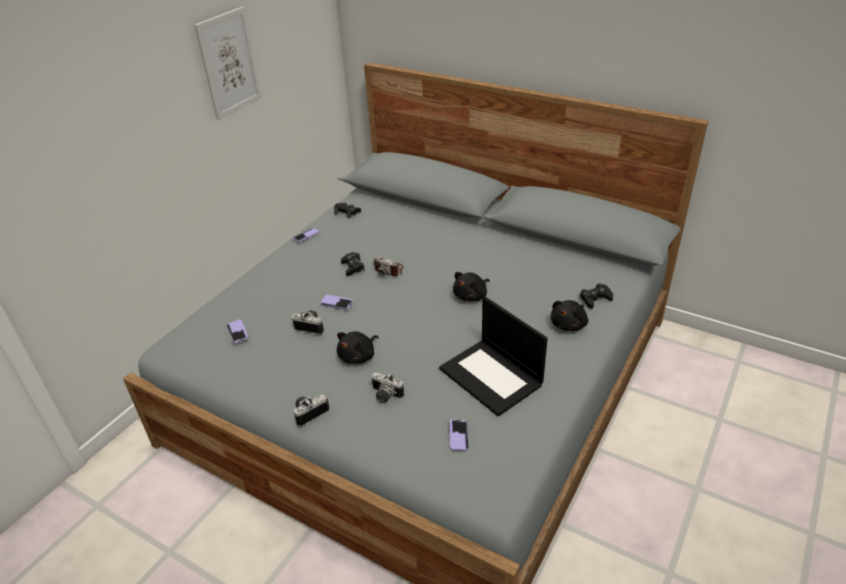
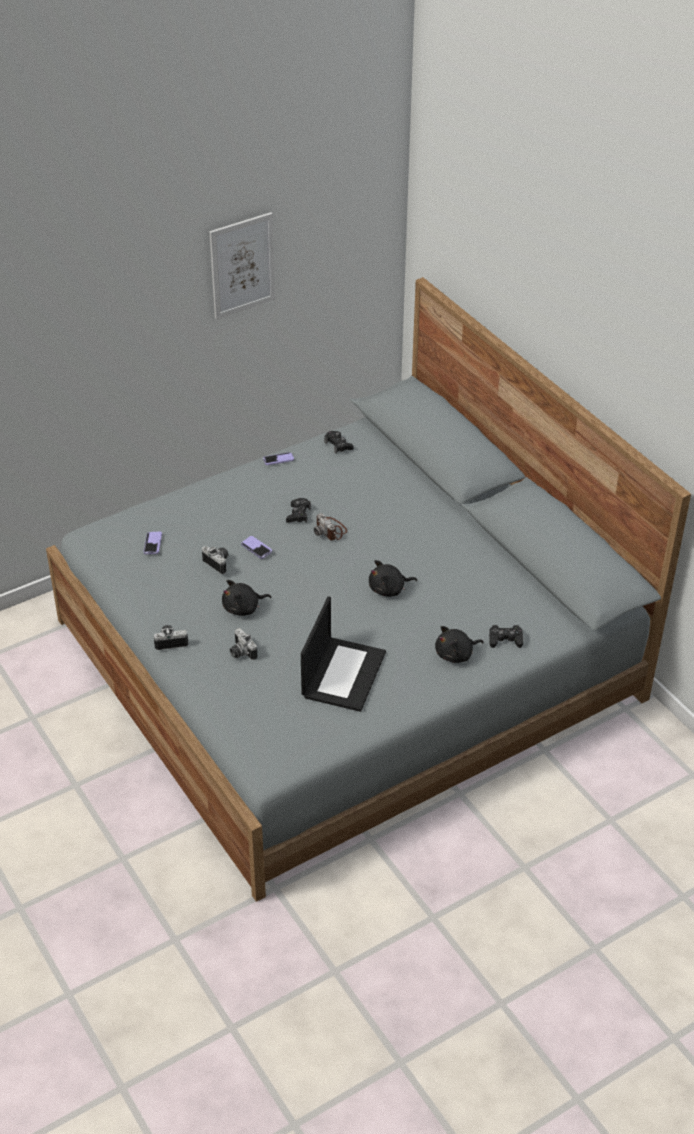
camera: 25 degrees right, 5 degrees up
(458, 436) = (275, 710): phone -> none
(492, 377) = (343, 673): laptop -> laptop turned 150 degrees counterclockwise

